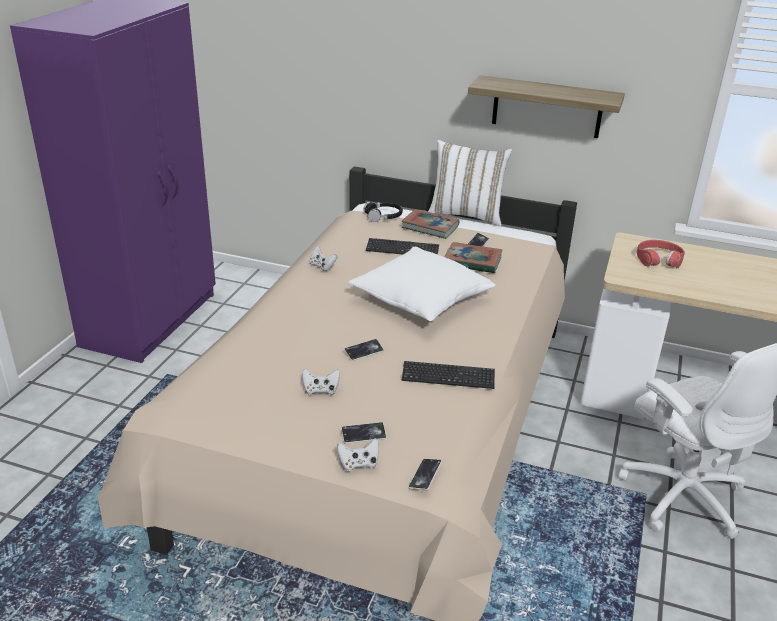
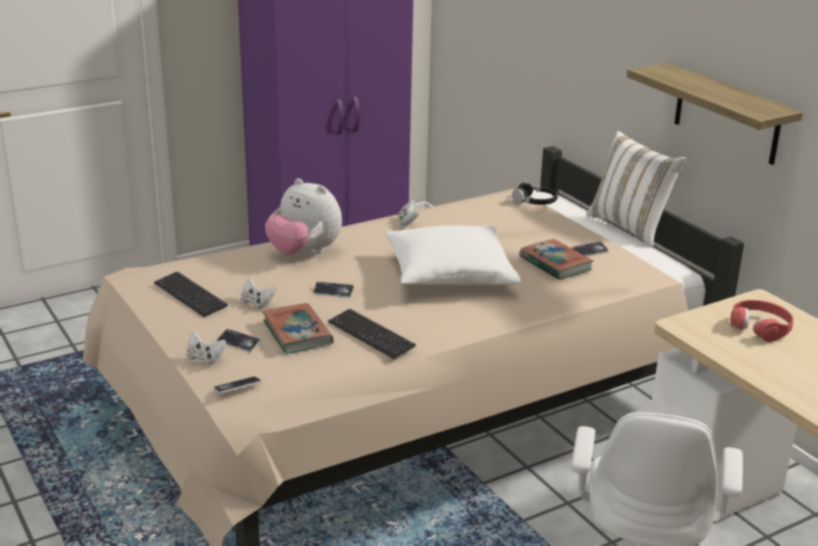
camera: 40 degrees right, 5 degrees down
(284, 326) = (304, 252): none -> plush toy
(402, 249) = (503, 232): keyboard -> keyboard (190, 296)
(430, 227) = (565, 224): book -> book (297, 333)

